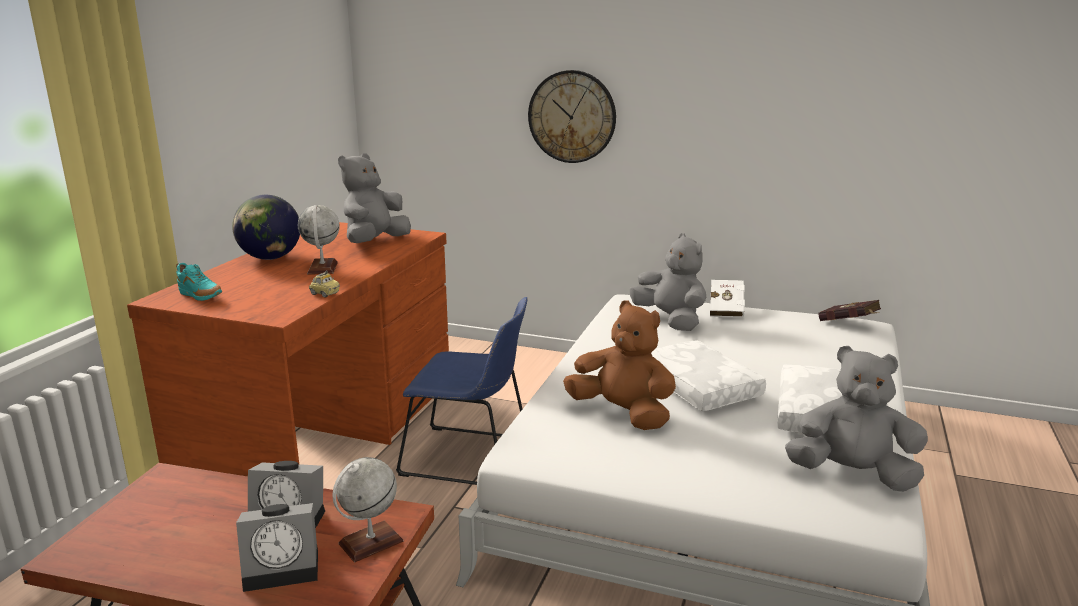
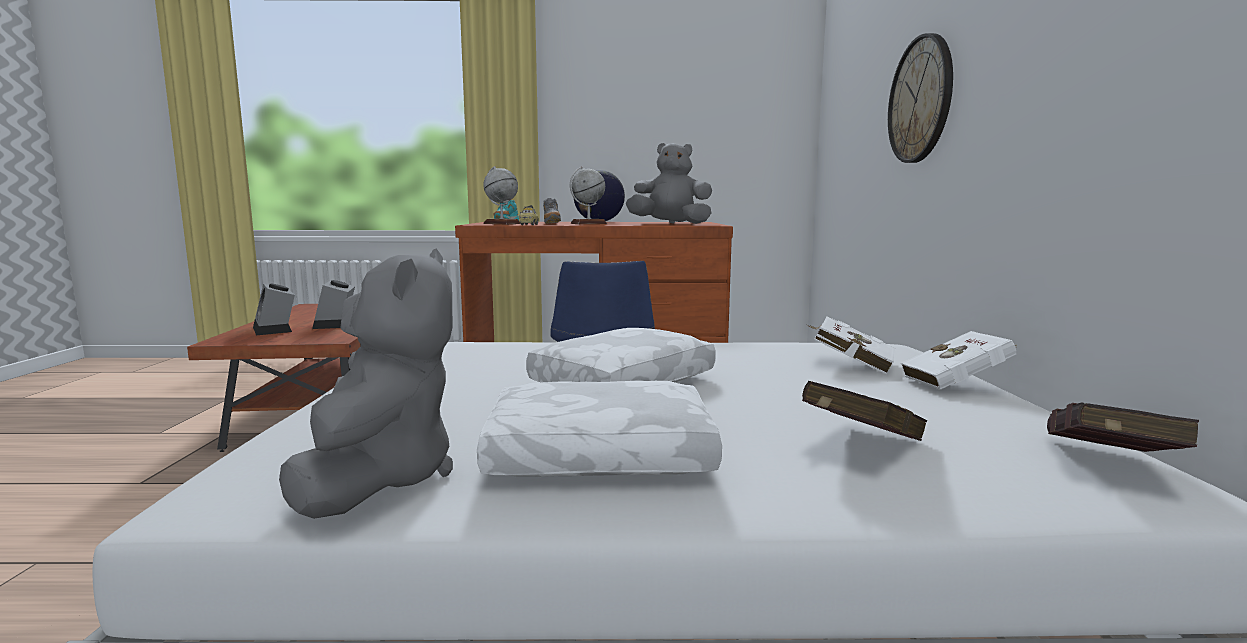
camera: 70 degrees right, 10 degrees down
(307, 282) = (551, 224): none -> grey shoe
(370, 542) = (298, 338): globe -> globe (501, 223)
(622, 414) = (525, 363): brown plush toy -> none
(670, 320) = (849, 364): grey plush toy -> white book
(823, 356) = (858, 444): none -> red book

